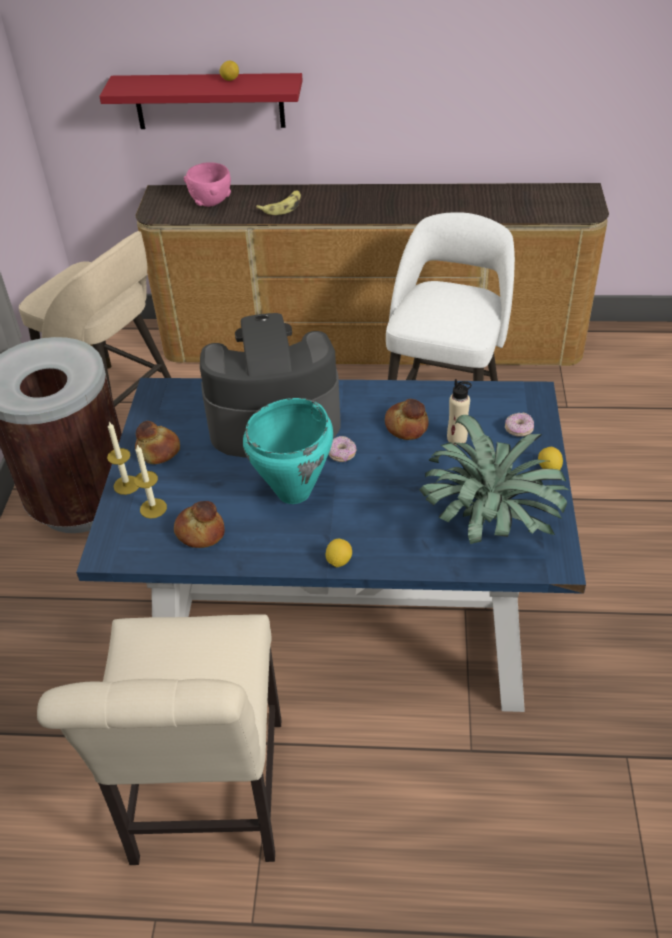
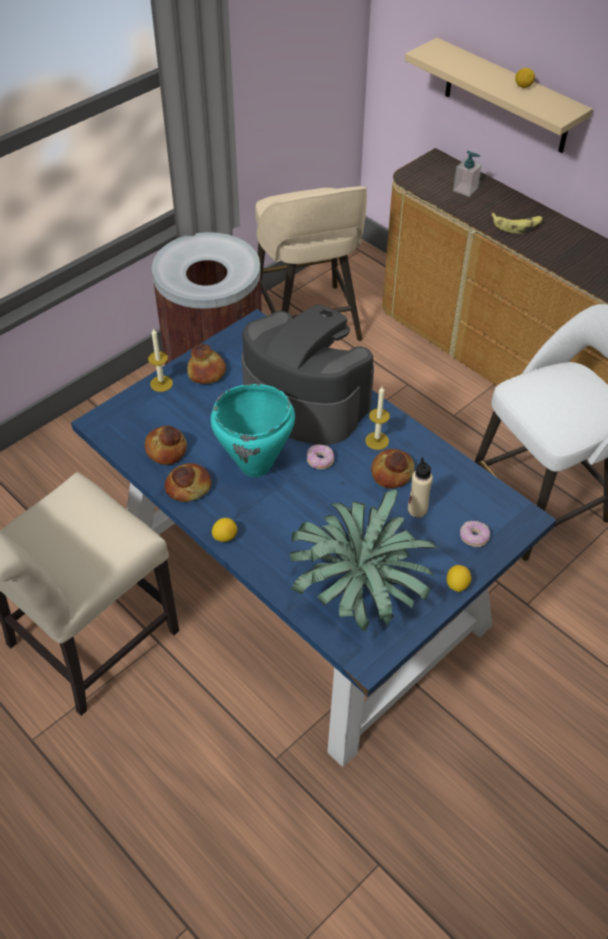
camera: 40 degrees right, 5 degrees up
(153, 508) = (158, 412): candle -> candle (377, 441)
(209, 101) = (507, 97): red shelf -> beige shelf
(211, 202) = (465, 189): pink bowl -> soap dispenser
(259, 547) = (188, 488): none -> bread

